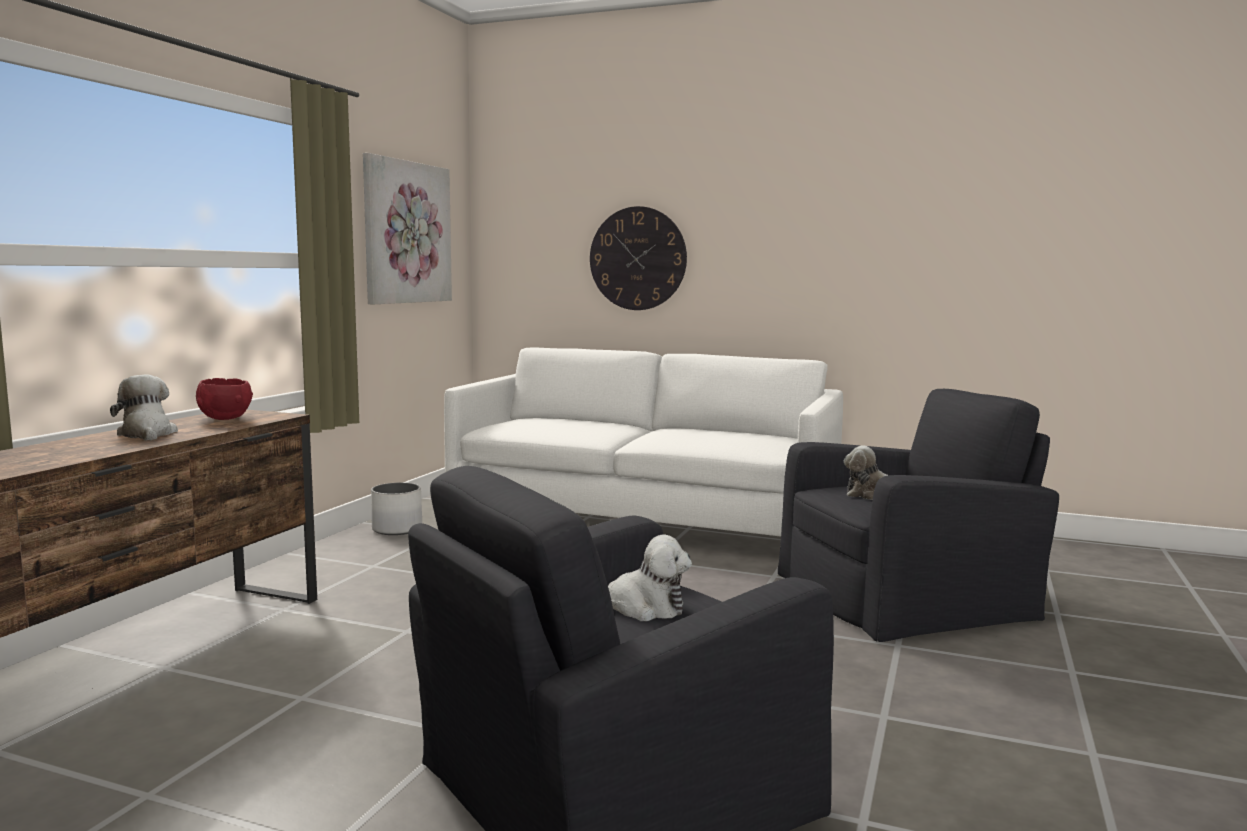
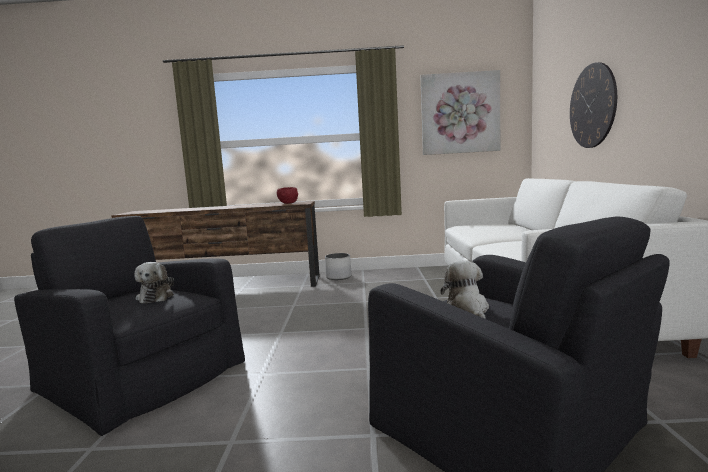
camera: 70 degrees right, 0 degrees up
(147, 434) = (251, 205): plush toy -> none
(397, 529) = (416, 273): white planter -> white planter (339, 277)

